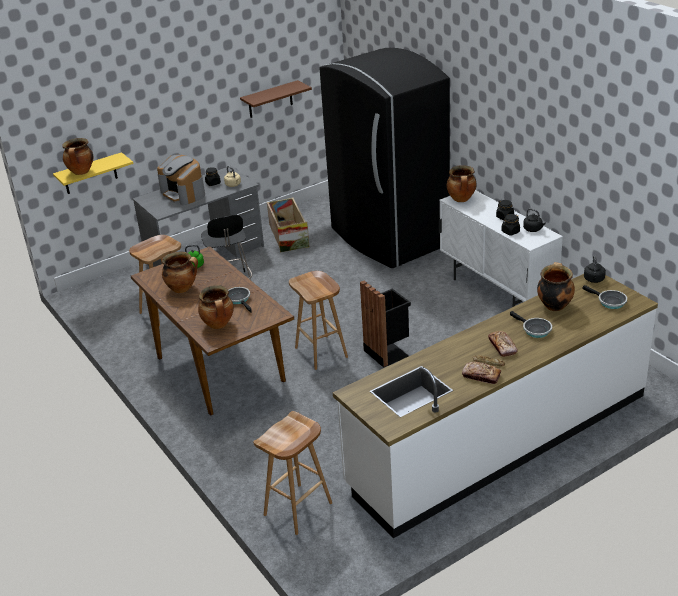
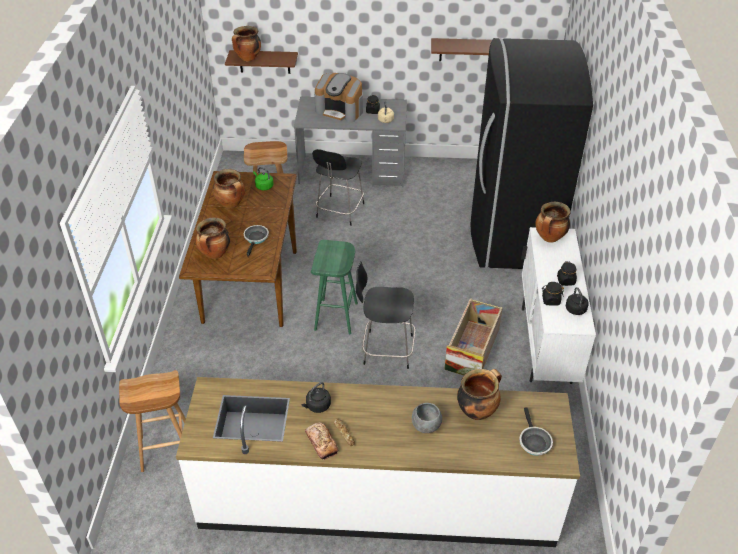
camera: 35 degrees right, 10 degrees up
(90, 174) = (264, 62): yellow shelf -> brown shelf
(184, 193) = (340, 110): coffee machine -> coffee machine turned 60 degrees counterclockwise
(288, 235) = (433, 186): crate -> crate (472, 349)
(322, 352) = (336, 317): brown stool -> green stool
(387, 352) = (386, 349): black trash can -> black chair
(502, 347) = (376, 424): bread -> none
(534, 330) = (426, 426): frying pan -> grey bowl
(594, 280) = (550, 406): black kettle -> black kettle (317, 406)

